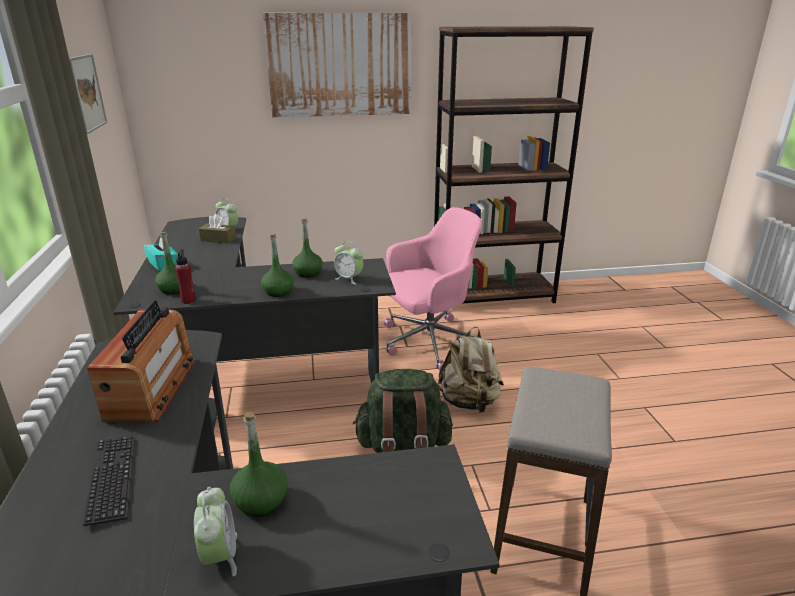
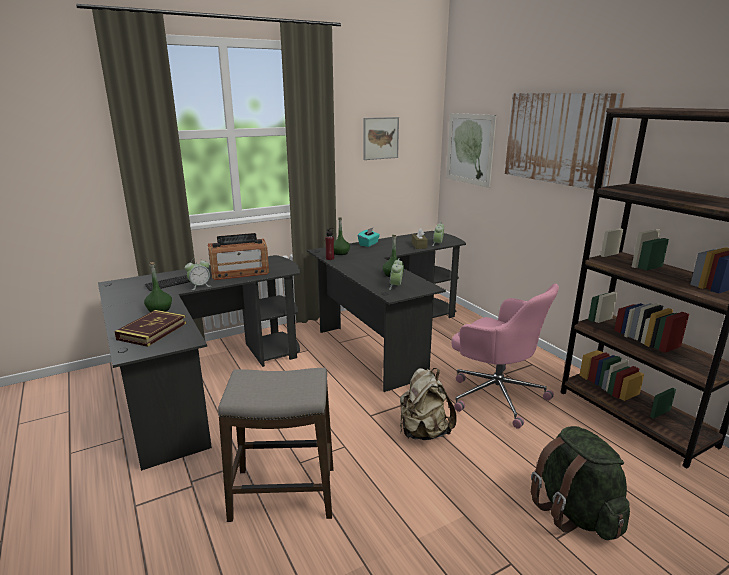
camera: 70 degrees right, 5 degrees down
(192, 93) = (470, 149): none -> picture
(220, 556) = (127, 309): alarm clock -> alarm clock (199, 286)
(278, 292) = (358, 273): green bottle -> none
(373, 508) = (152, 331): none -> book
(403, 449) = (345, 411): green backpack -> green backpack (575, 512)

